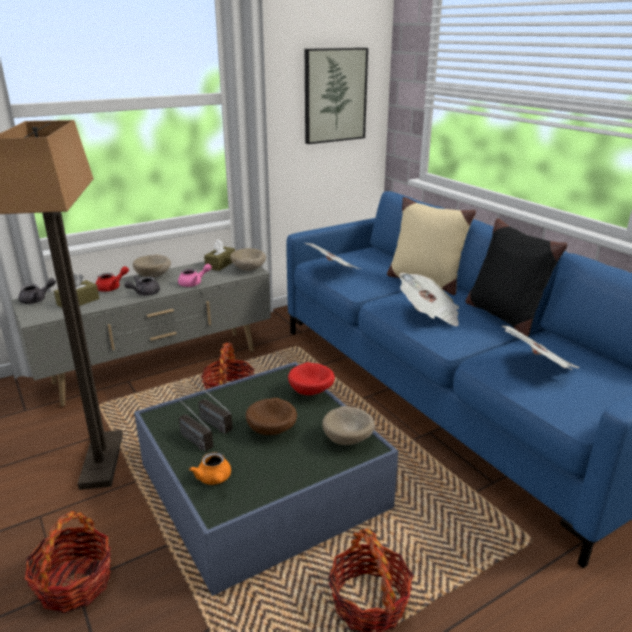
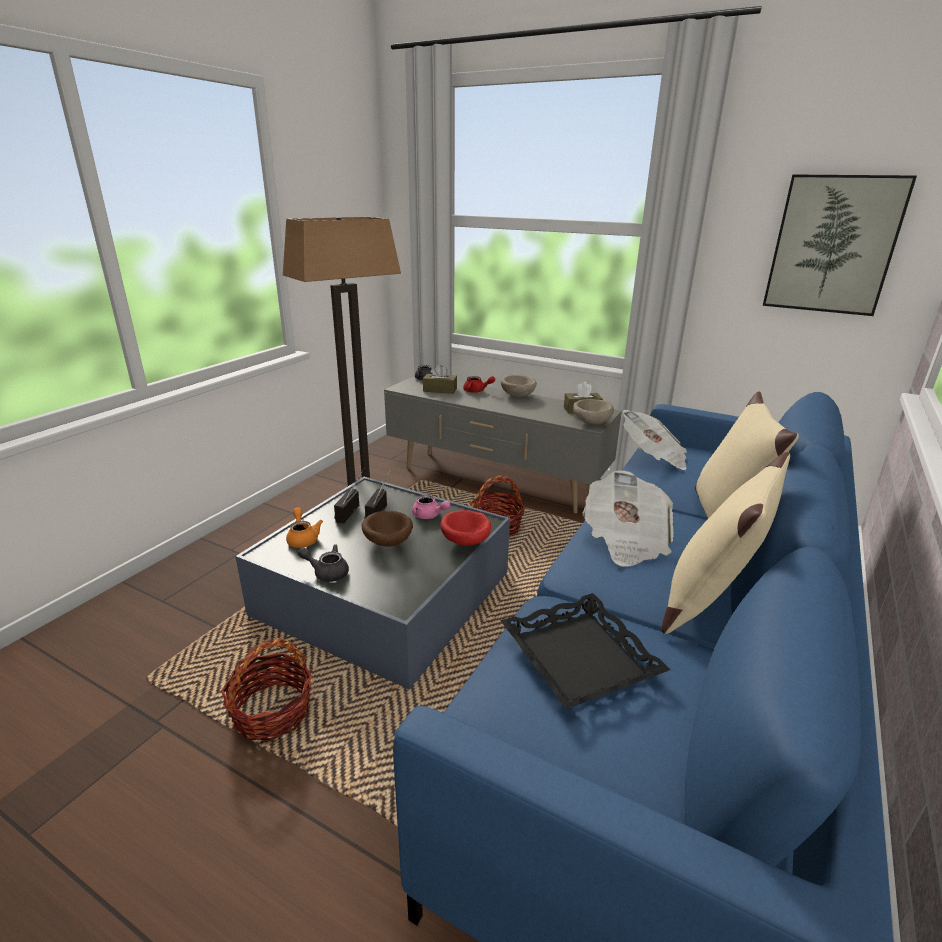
camera: 60 degrees right, 0 degrees up
(74, 583) = (238, 552): basket -> none
(144, 293) = (482, 403): grey teapot -> grey teapot (327, 572)
(194, 283) = (527, 412): pink teapot -> pink teapot (429, 516)
(214, 479) = (303, 538): orange teapot -> orange teapot turned 120 degrees clockwise
(349, 439) = (405, 588): beige bowl -> none
(503, 316) = (710, 601): black pillow -> beige pillow
(537, 366) = (580, 656): newspaper -> black tray

